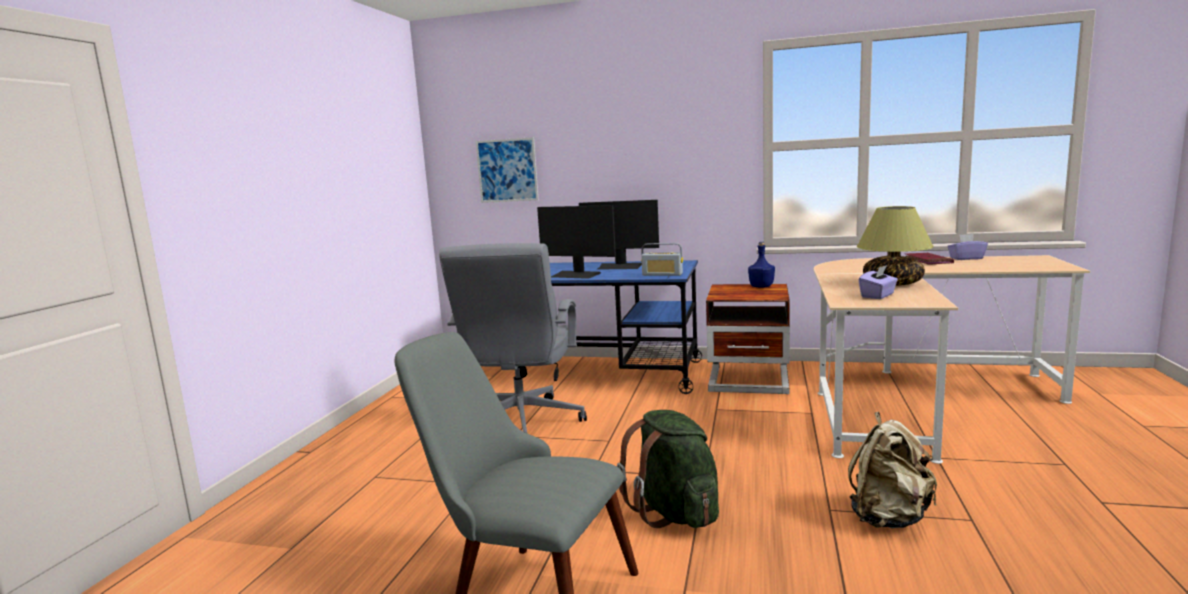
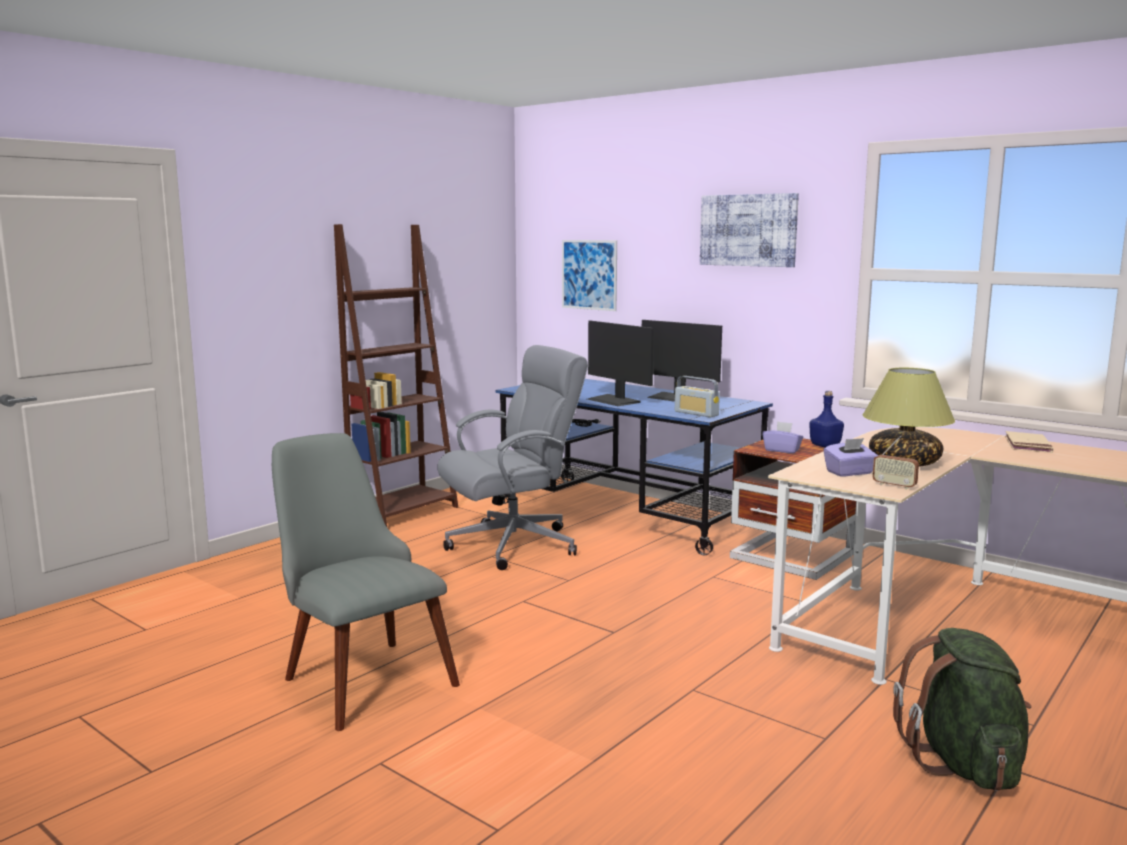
camera: 25 degrees right, 0 degrees up
(382, 414) = (404, 512): none -> brown bookcase
(522, 421) = (512, 545): grey office chair -> grey office chair turned 150 degrees counterclockwise
(661, 119) = (748, 230): none -> picture
(674, 512) = (547, 652): green backpack -> green backpack (963, 763)
(889, 518) = (741, 712): beige backpack -> none
(928, 261) = (1027, 445): red book -> beige book
(929, 299) = (894, 486): none -> radio
(966, 258) = (1088, 450): purple tissue box -> purple tissue box (782, 450)

